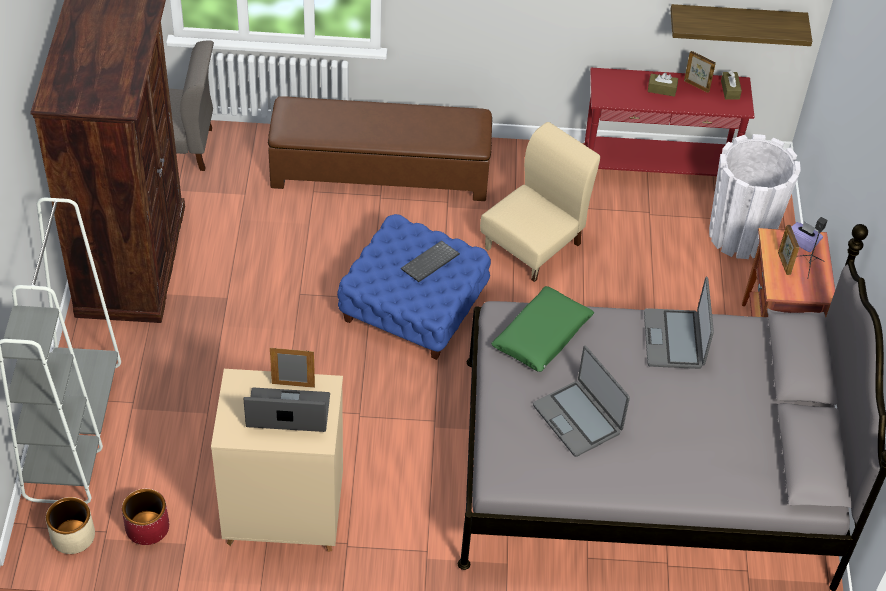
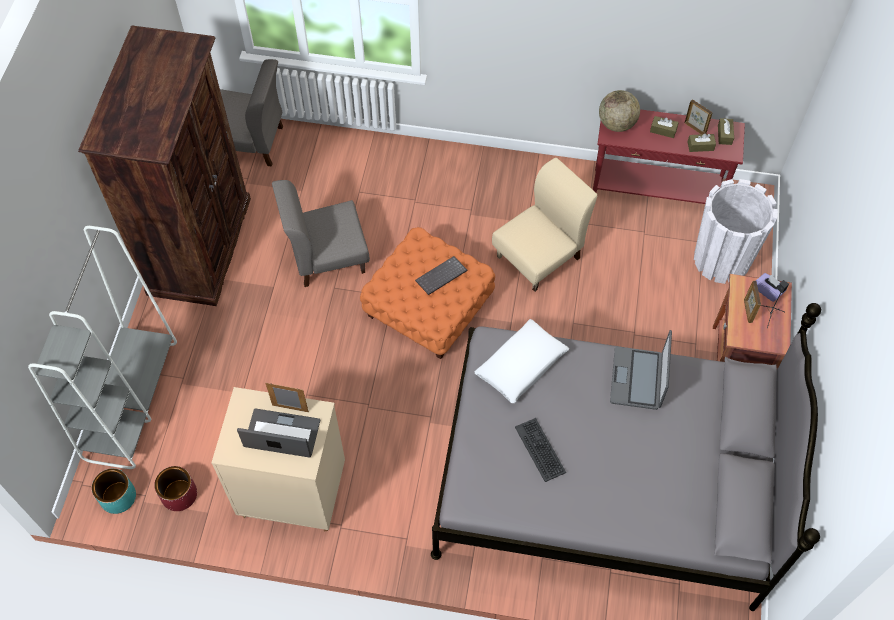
camera: 10 degrees right, 10 degrees up
(72, 536) = (118, 497): beige planter -> turquoise planter
(286, 262) = (327, 257): none -> grey chair
(381, 170) = (419, 176): brown bench -> none
(414, 305) = (428, 305): blue ottoman -> orange ottoman
(542, 336) = (521, 365): green pillow -> white pillow
(578, 418) = (540, 449): laptop -> keyboard
(609, 86) = (616, 124): none -> globe
(705, 102) = (700, 146): none -> brown tissue box
(736, 22) = (735, 77): shelf -> none

